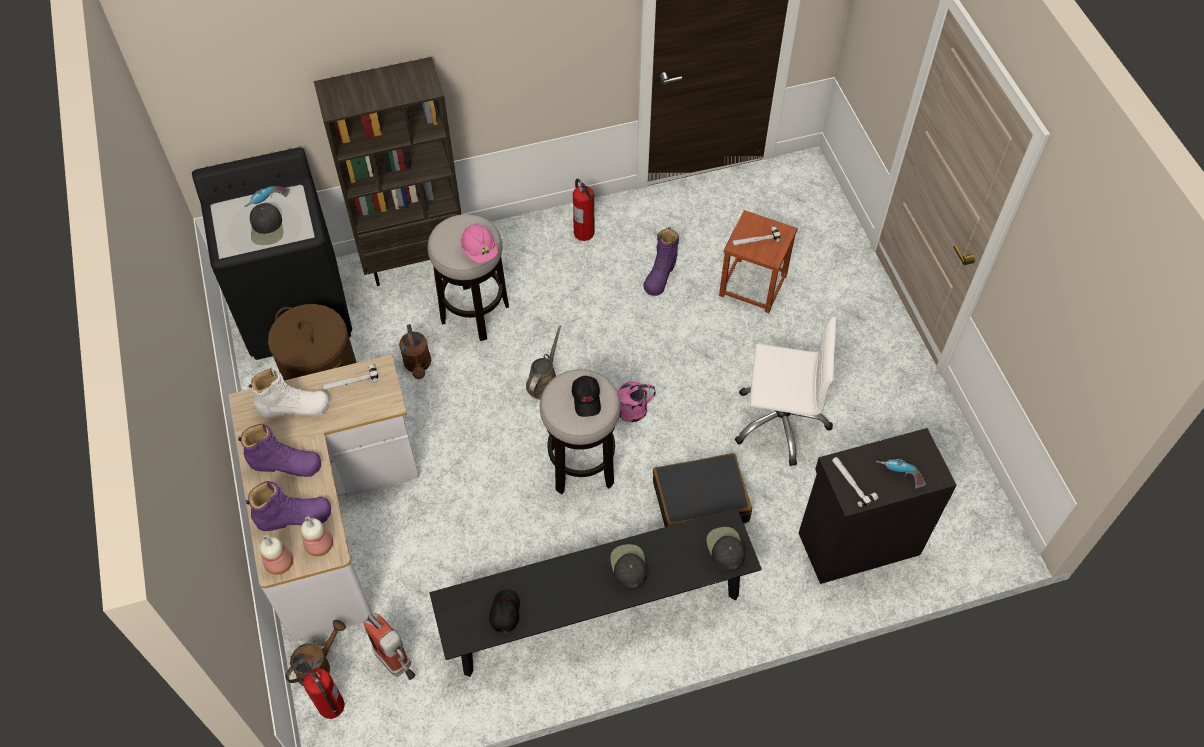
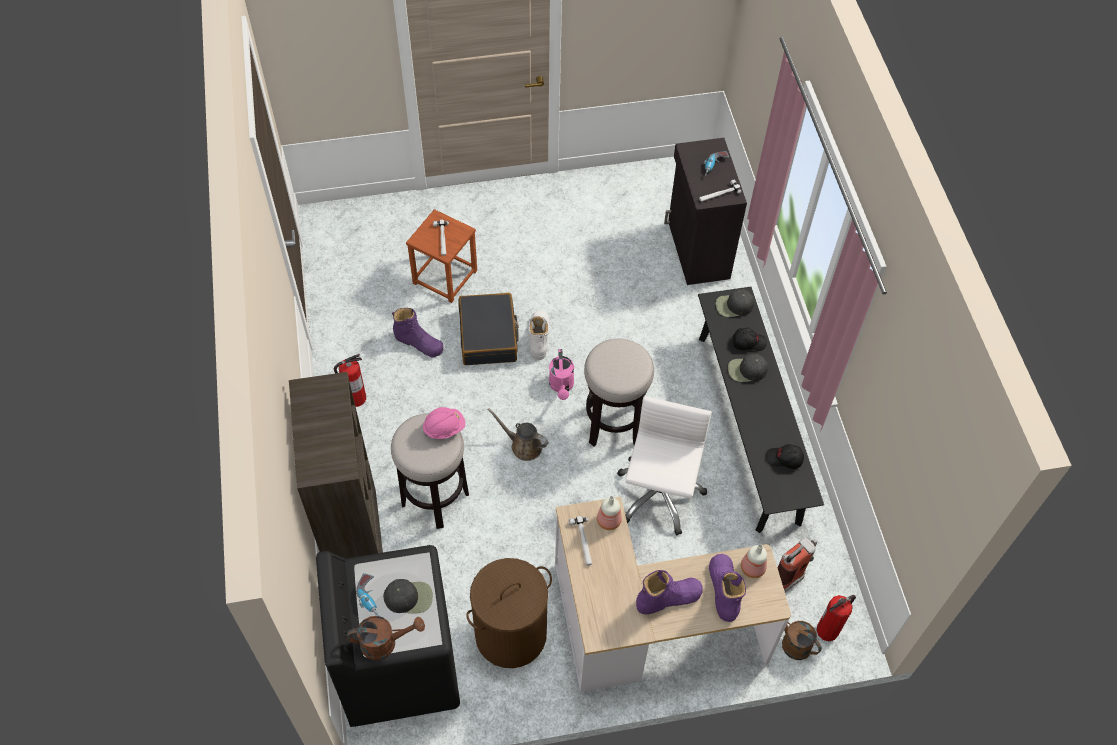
camera: 85 degrees left, 0 degrees up
(280, 562) = (768, 600): bottle -> bottle (608, 520)
(285, 463) = (668, 598): purple boot -> purple boot turned 60 degrees clockwise
(294, 407) = (606, 591): white boot -> white boot (539, 337)
(418, 365) = (488, 550): brown watering can -> brown watering can (385, 643)
(587, 399) = (621, 358): black cap -> black cap (748, 342)
(700, 502) = (655, 344): black suitcase -> black suitcase (488, 336)
(780, 421) = (585, 280): white office chair -> white office chair (658, 494)

